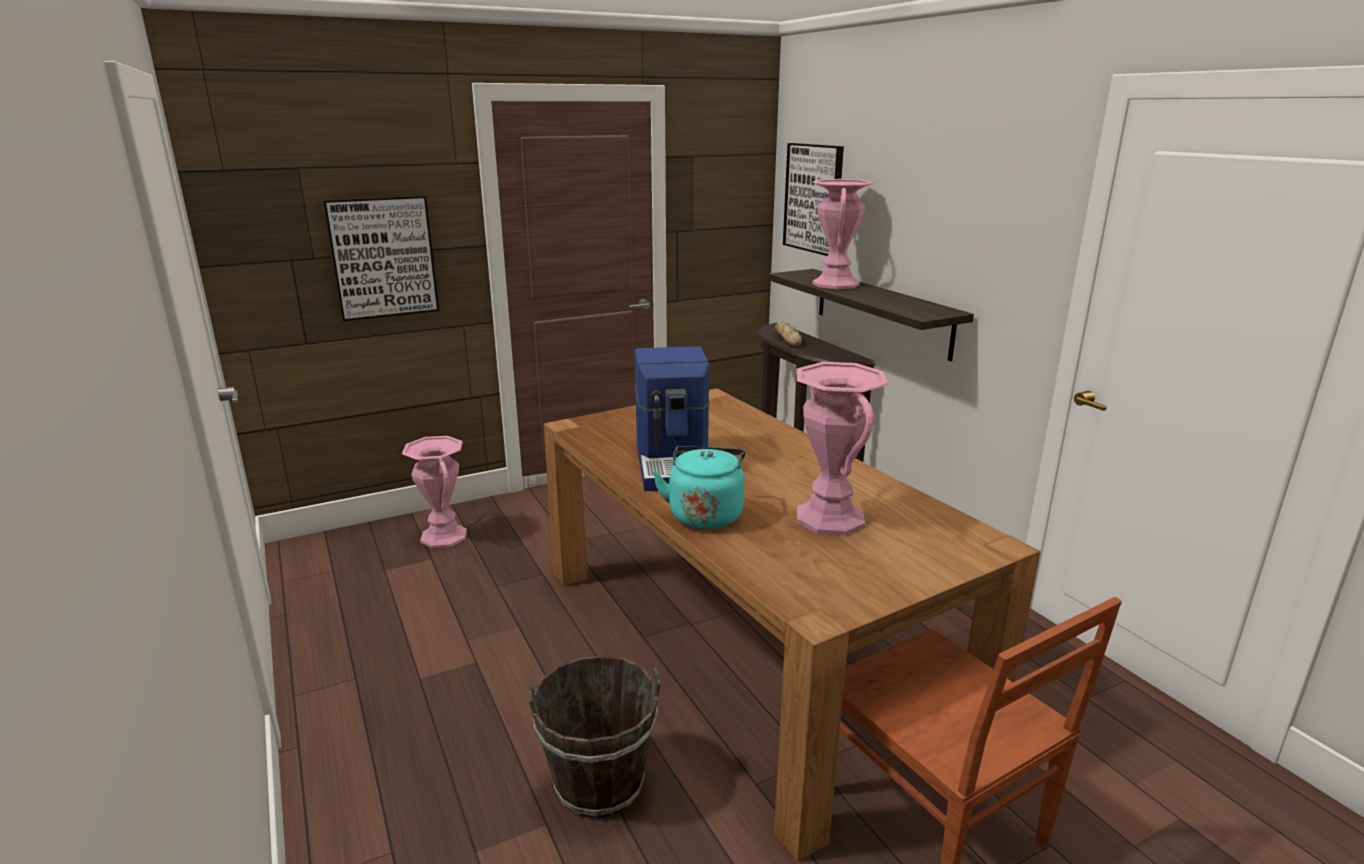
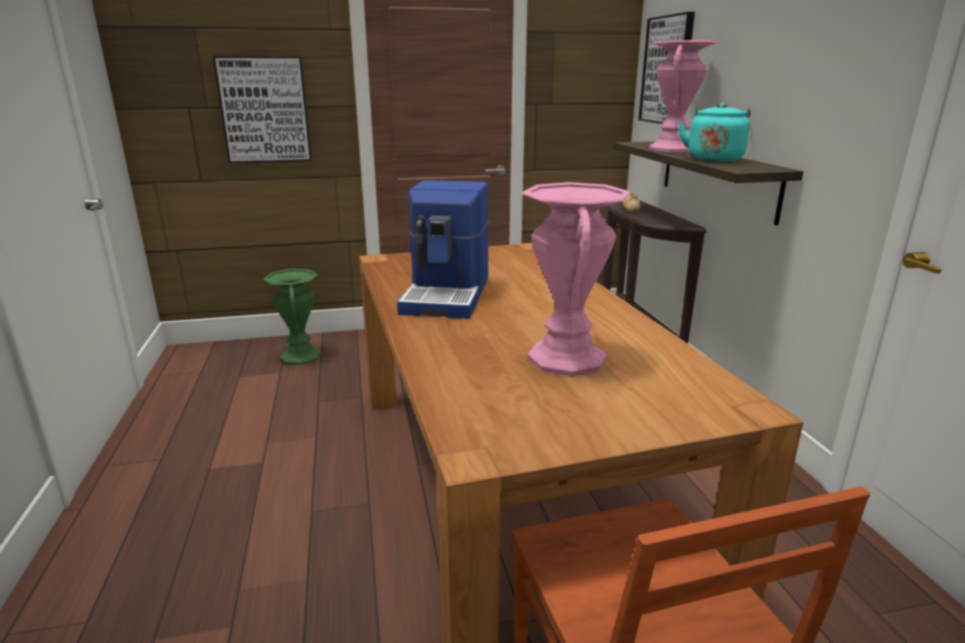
camera: 15 degrees right, 0 degrees up
(444, 536) = (300, 356): pink vase -> green vase
(599, 783) = (301, 596): brown bucket -> none
(705, 514) = (439, 340): turquoise kettle -> turquoise kettle (714, 159)

